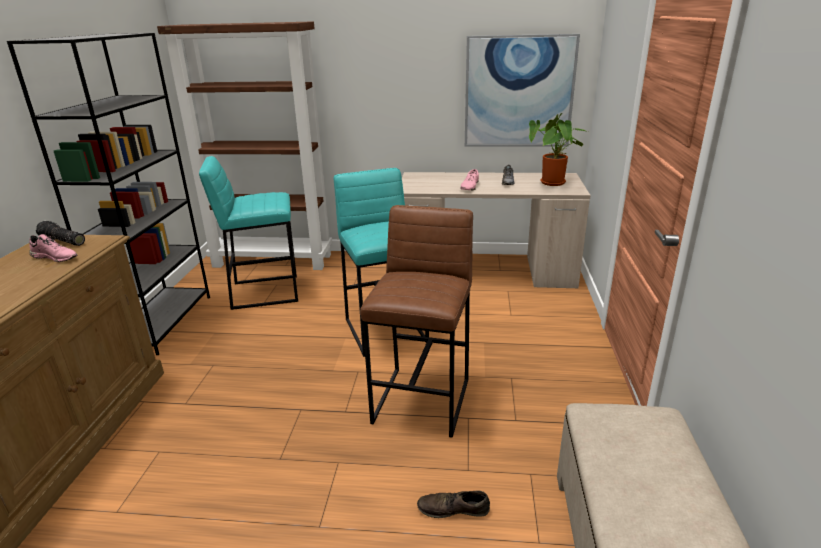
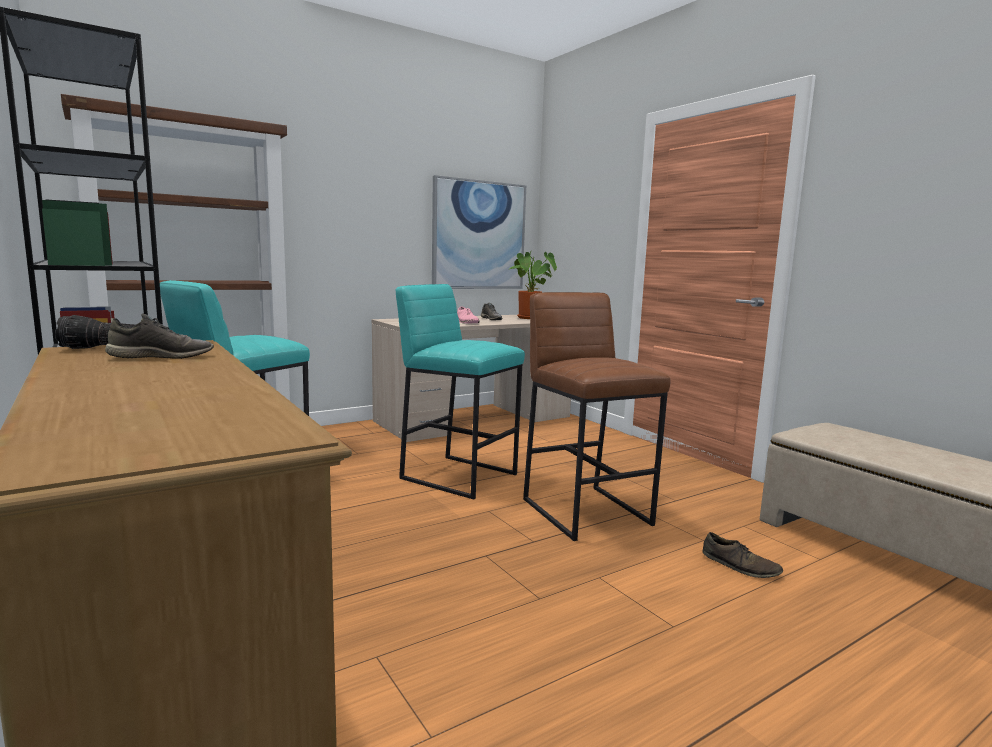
camera: 40 degrees left, 15 degrees down
(56, 257) = (162, 356): pink shoe -> grey shoe
(453, 509) = (740, 566): brown shoe -> brown shoe turned 105 degrees counterclockwise

